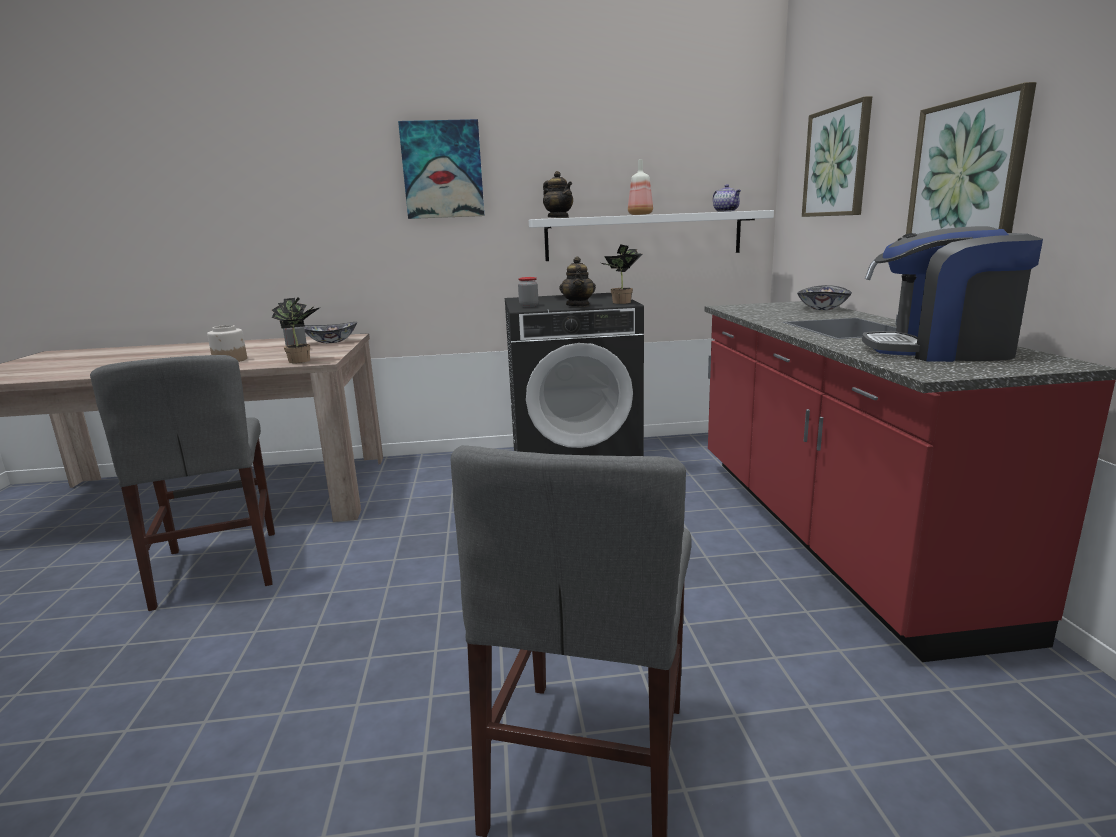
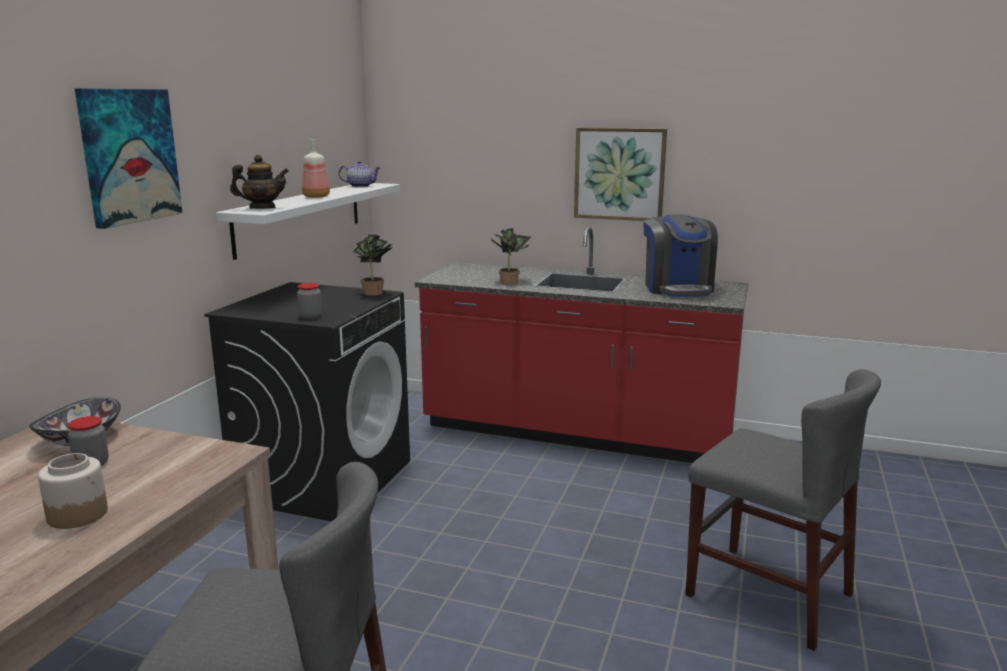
camera: 65 degrees left, 0 degrees up
(302, 360) = (203, 464): potted plant -> potted plant (510, 282)
(578, 305) = (356, 305): teapot -> none
(822, 308) = (499, 268): bowl -> none
(837, 162) = (470, 148): picture -> none
(941, 351) = (677, 288): coffee machine -> coffee machine turned 45 degrees counterclockwise

